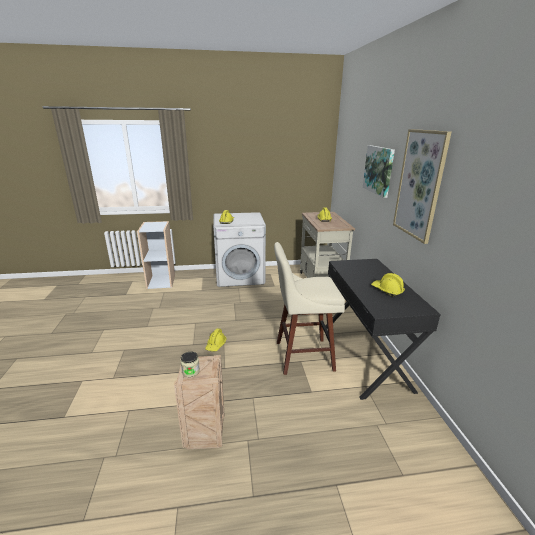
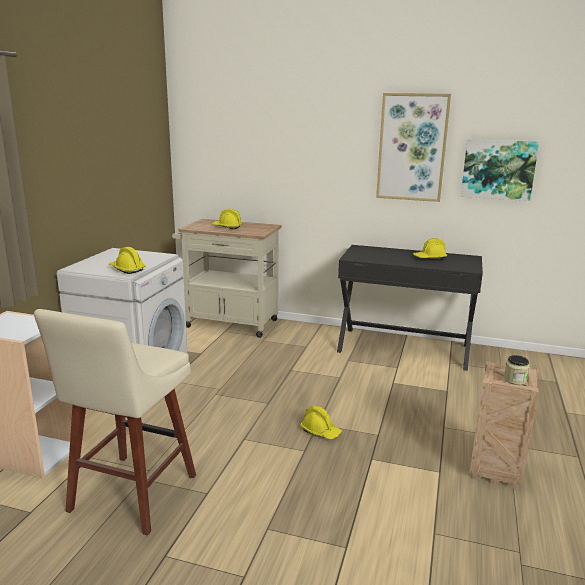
camera: 65 degrees left, 5 degrees down
(302, 356) = (384, 379): beige stool -> beige stool (131, 495)
(379, 170) = (321, 143): picture -> picture (498, 169)

